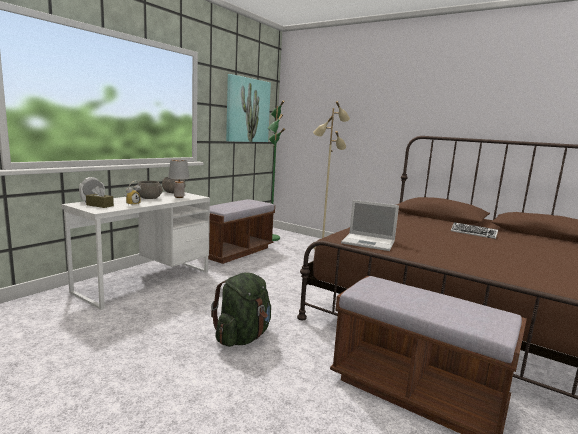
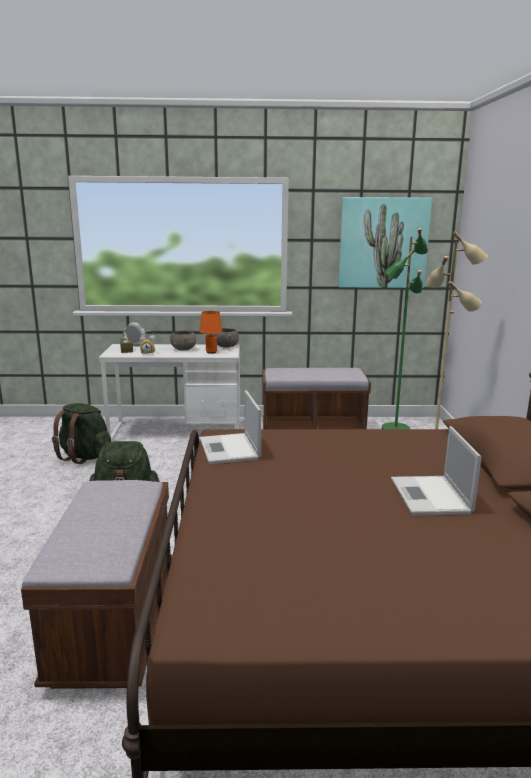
camera: 55 degrees right, 5 degrees up
(109, 327) = (84, 457): none -> green backpack
(179, 197) = (211, 352): grey table lamp -> orange table lamp
(473, 233) = (431, 497): keyboard -> laptop

